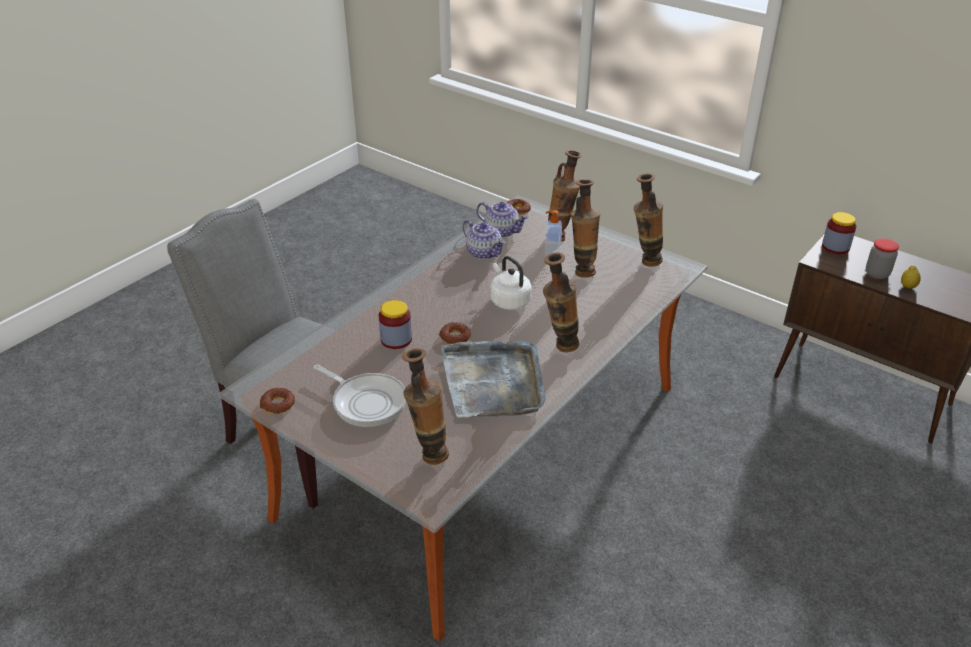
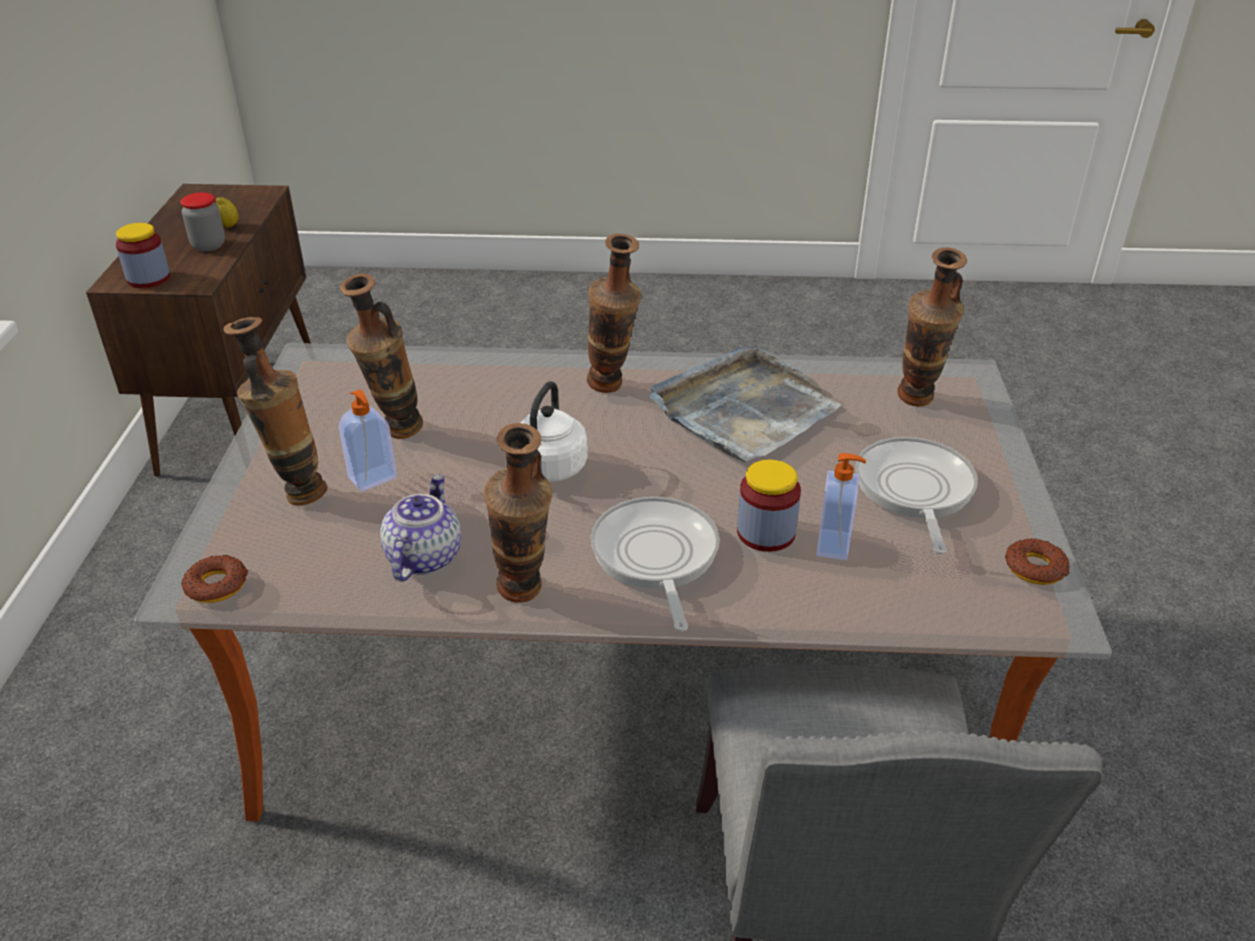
camera: 125 degrees left, 0 degrees up
(365, 354) = (835, 545): none -> soap dispenser
(418, 304) = (655, 557): none -> frying pan
(455, 337) = (693, 480): donut -> none
(502, 231) = (323, 569): teapot -> none
(644, 261) = (319, 390): vase -> vase (524, 598)

